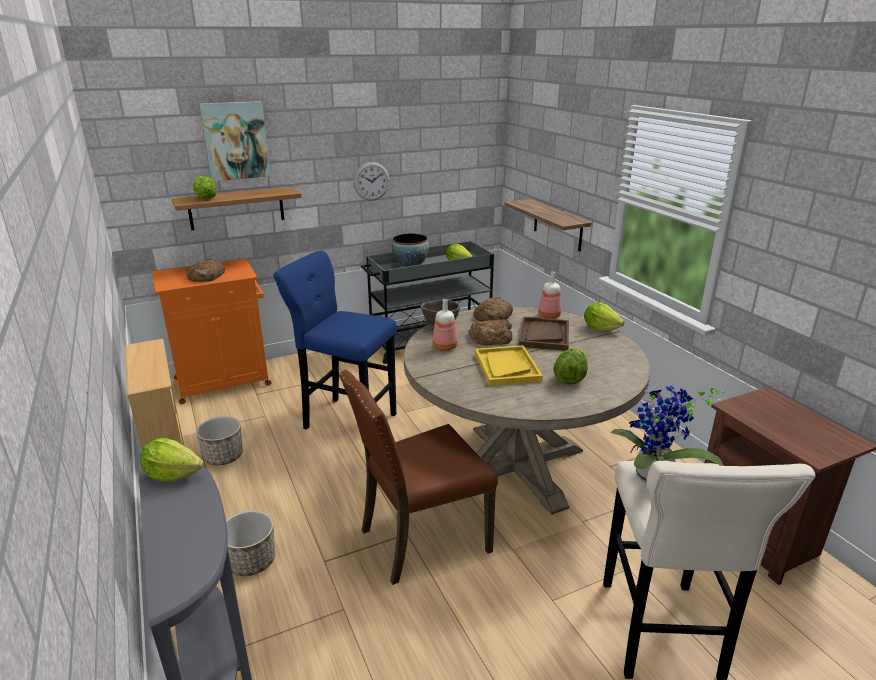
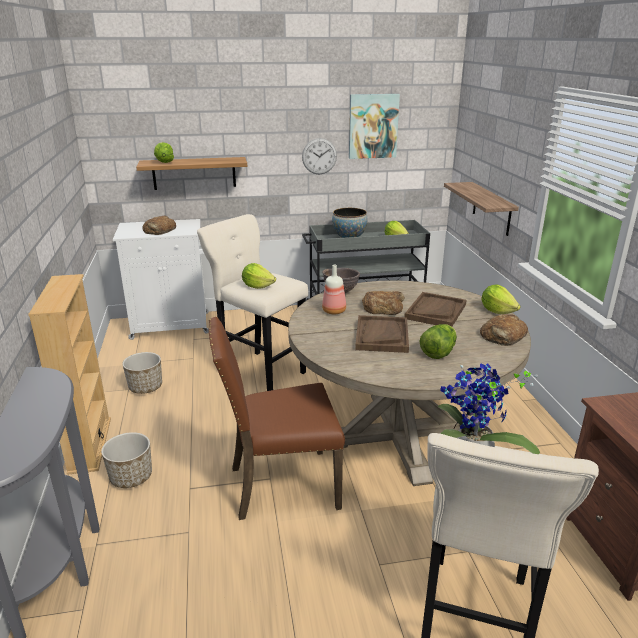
camera: 15 degrees right, 0 degrees up
(172, 475) = (43, 384): lettuce -> lettuce (257, 286)
(225, 381) = (172, 325): orange cabinet -> white cabinet
(235, 141) = (196, 113): picture -> picture (373, 126)
(346, 420) = (259, 371): blue stool -> beige stool
(493, 316) = (396, 289): bread -> bread (503, 336)
(506, 367) = (381, 335): yellow tray -> brown tray
(549, 316) = (451, 294): bottle -> none

